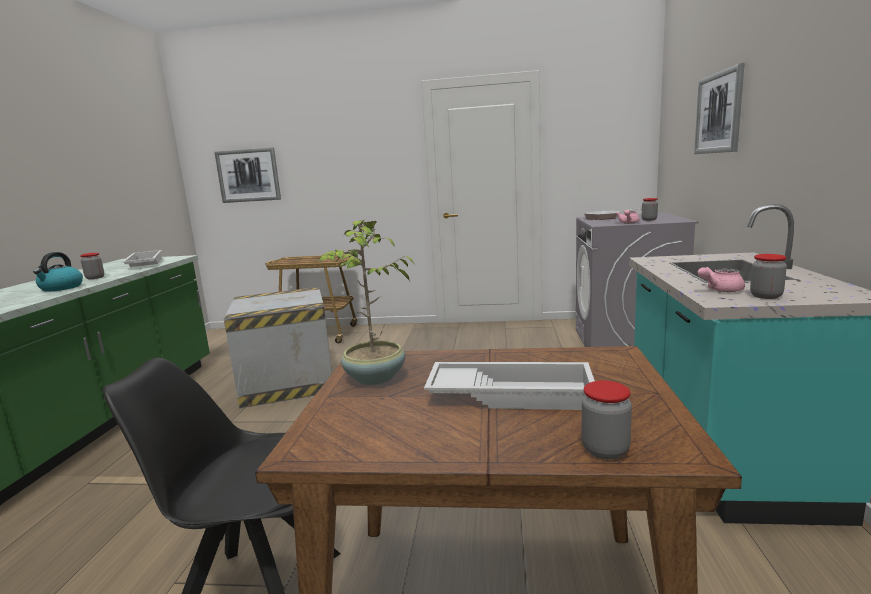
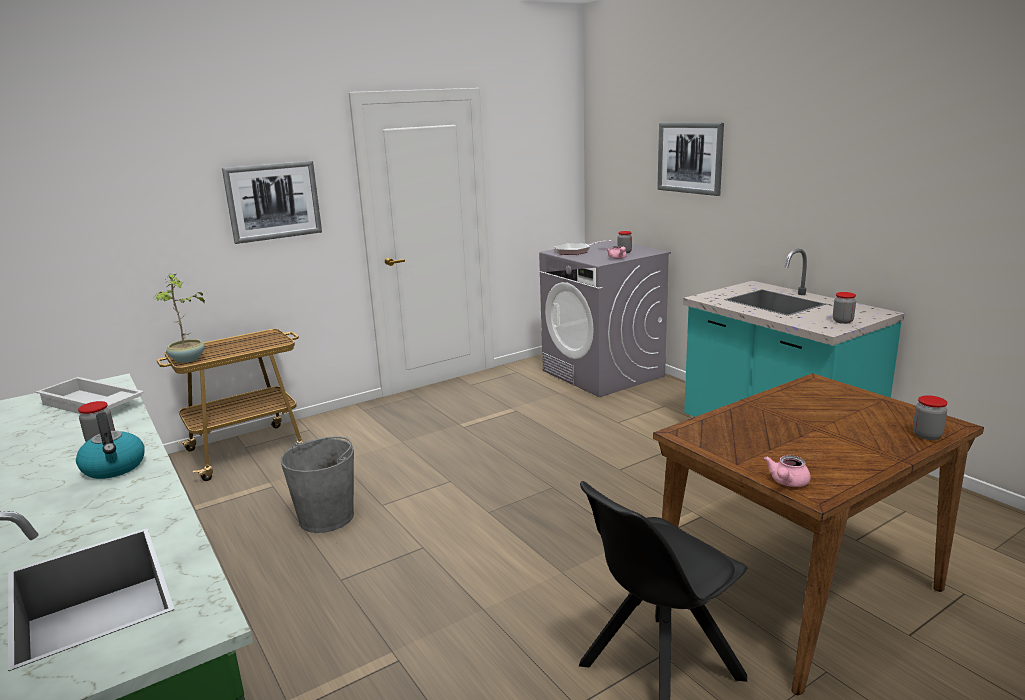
camera: 40 degrees left, 5 degrees up
(248, 175) = (84, 229): picture -> picture (273, 201)
(288, 383) = (327, 517): crate -> grey bucket
(374, 378) = (730, 443): potted plant -> potted plant (188, 359)
(511, 393) = (826, 423): white tray -> none
(719, 290) = (810, 321): pink teapot -> pink teapot (787, 482)

